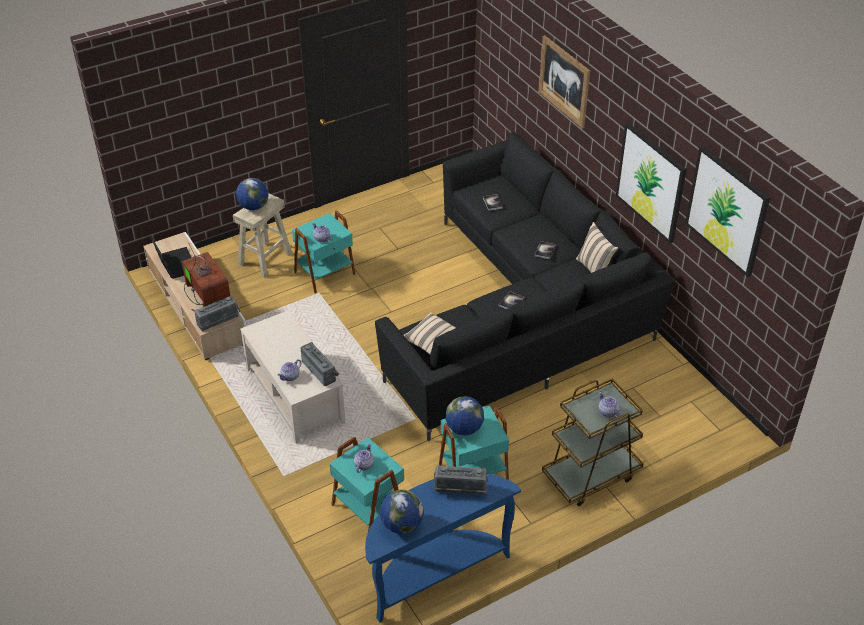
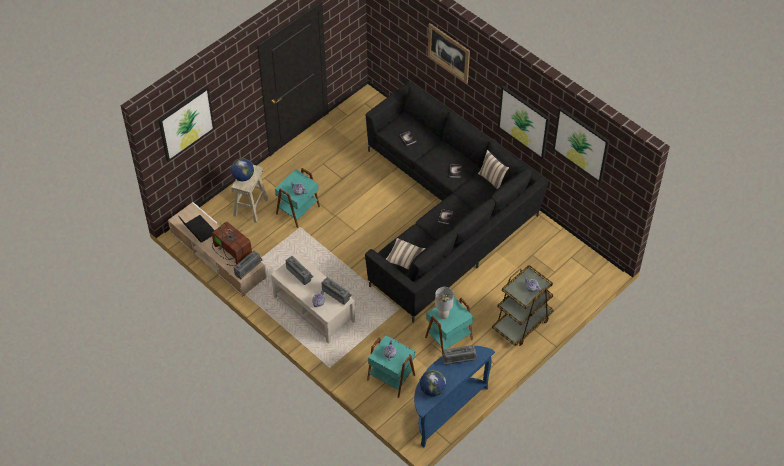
camera: 15 degrees left, 10 degrees up
(177, 102) = (186, 123): none -> picture
(280, 335) = (300, 273): none -> radio
(464, 428) = (443, 315): globe -> grey table lamp

